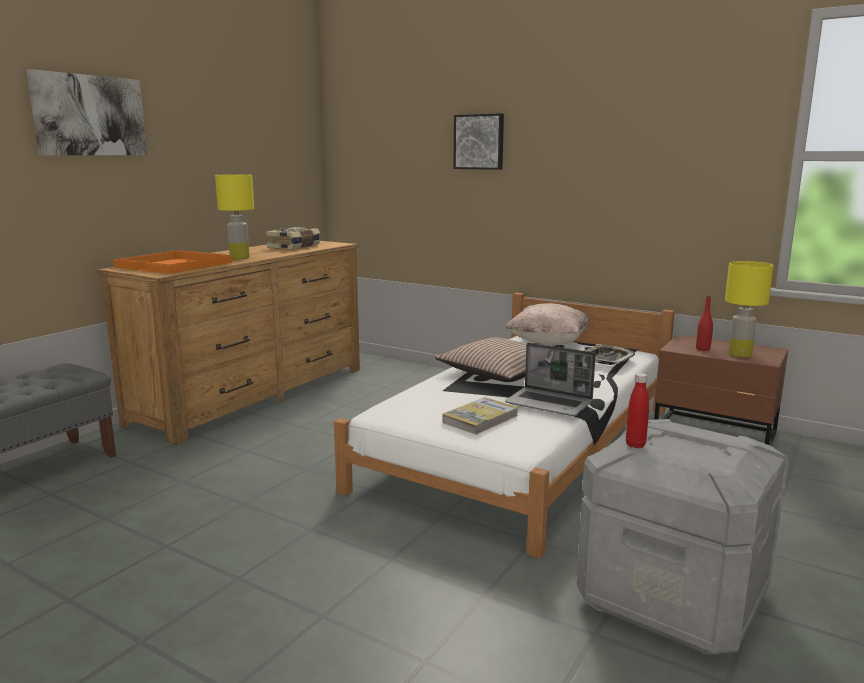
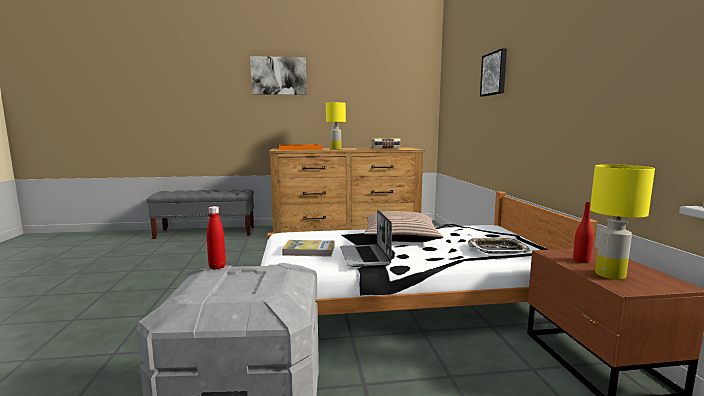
camera: 50 degrees right, 5 degrees down
(548, 342) = (493, 232): beige pillow -> none

